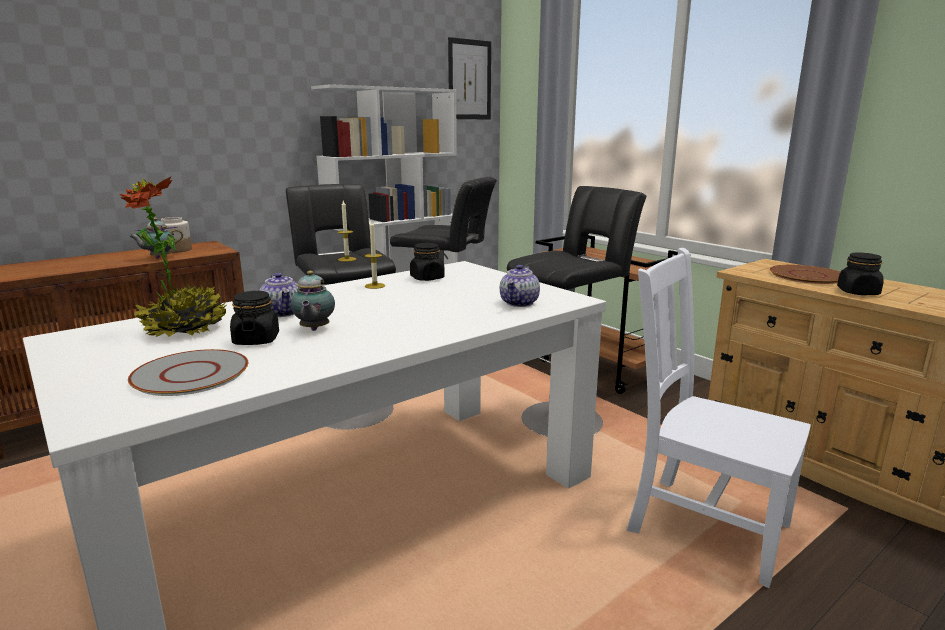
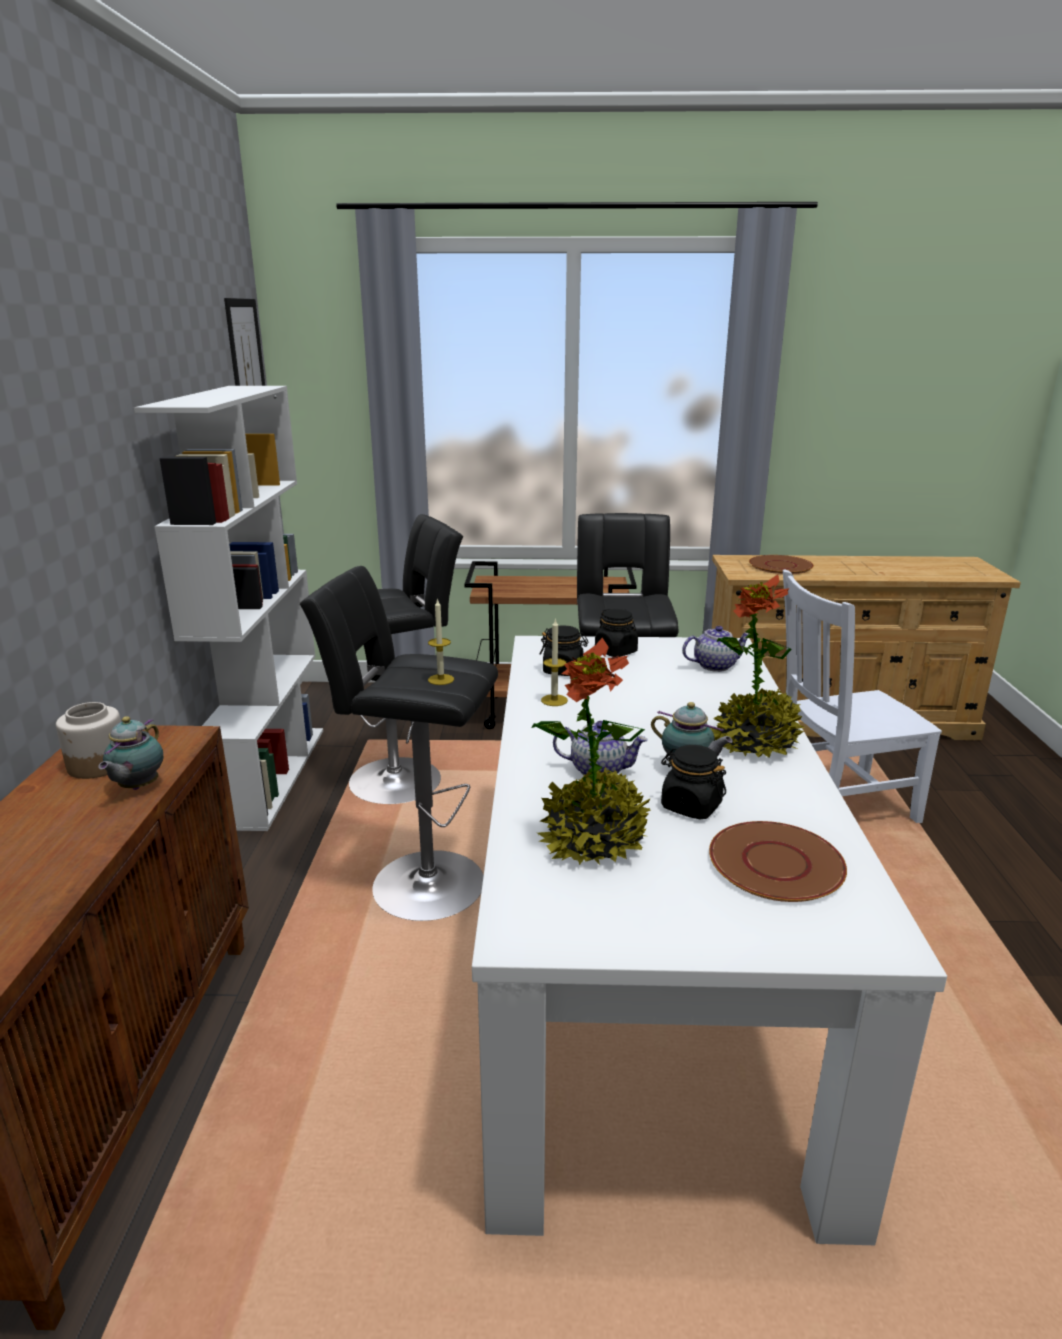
camera: 50 degrees left, 5 degrees up
(191, 374) = (775, 862): grey plate -> brown plate
(390, 336) = (754, 742): none -> potted plant
(519, 303) = (715, 665): teapot -> teapot turned 75 degrees counterclockwise
(858, 292) = (839, 573): black jar -> black jar (616, 651)

